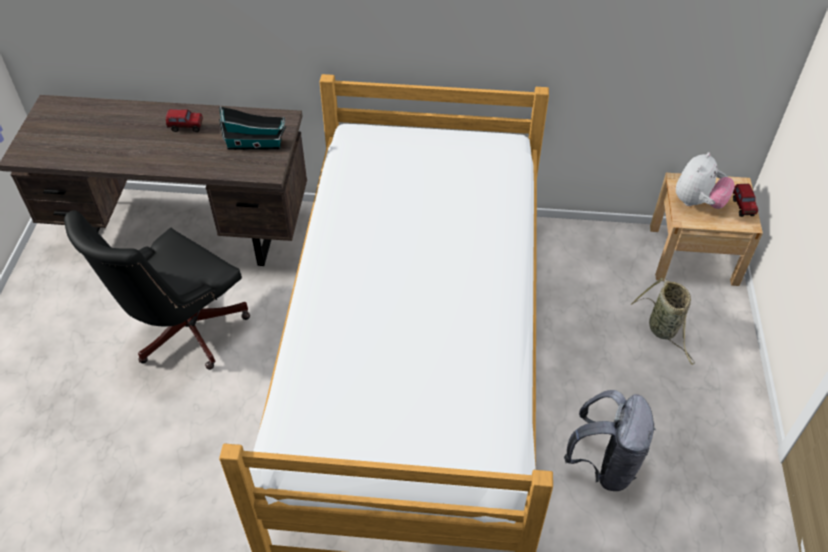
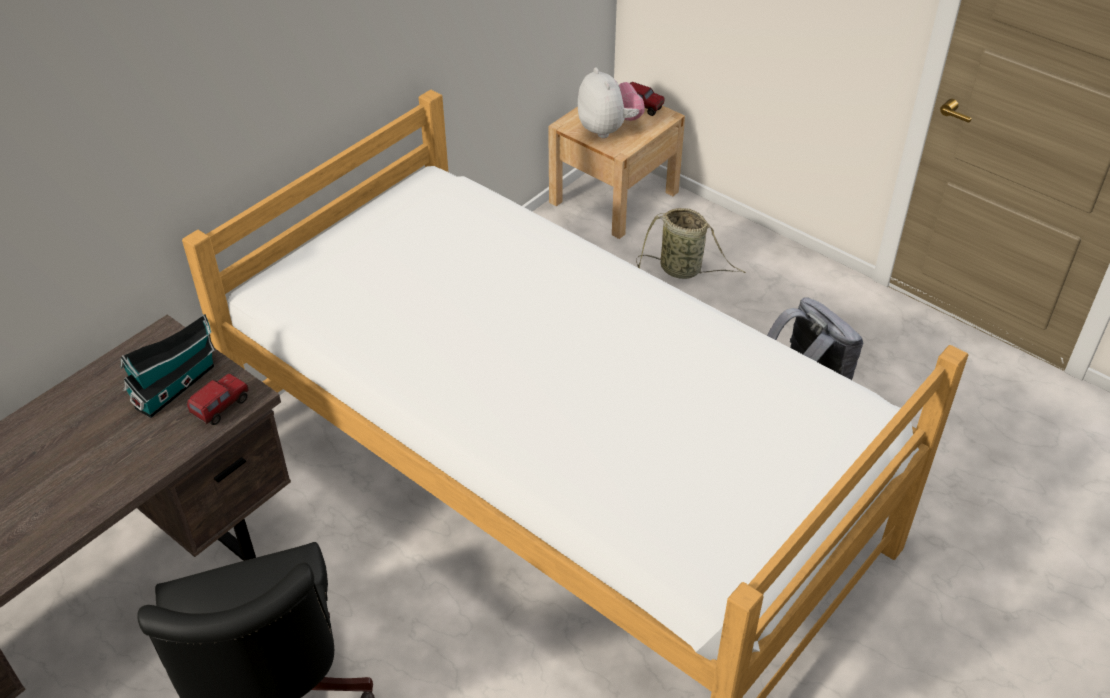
camera: 55 degrees left, 5 degrees down
(186, 127) = (50, 442): toy truck -> toy truck (221, 408)

